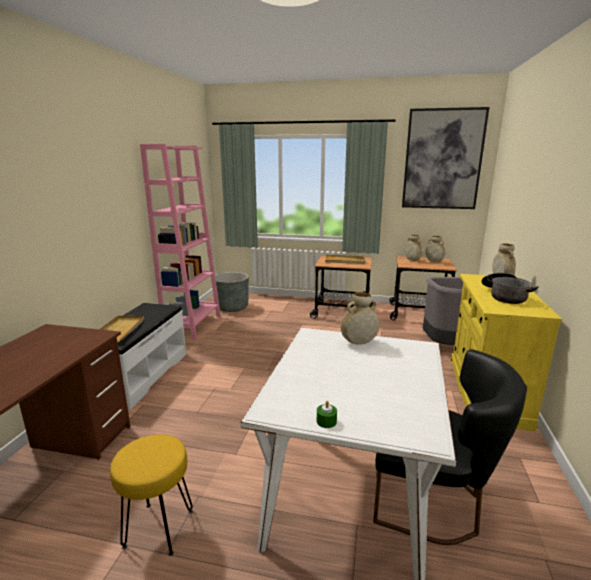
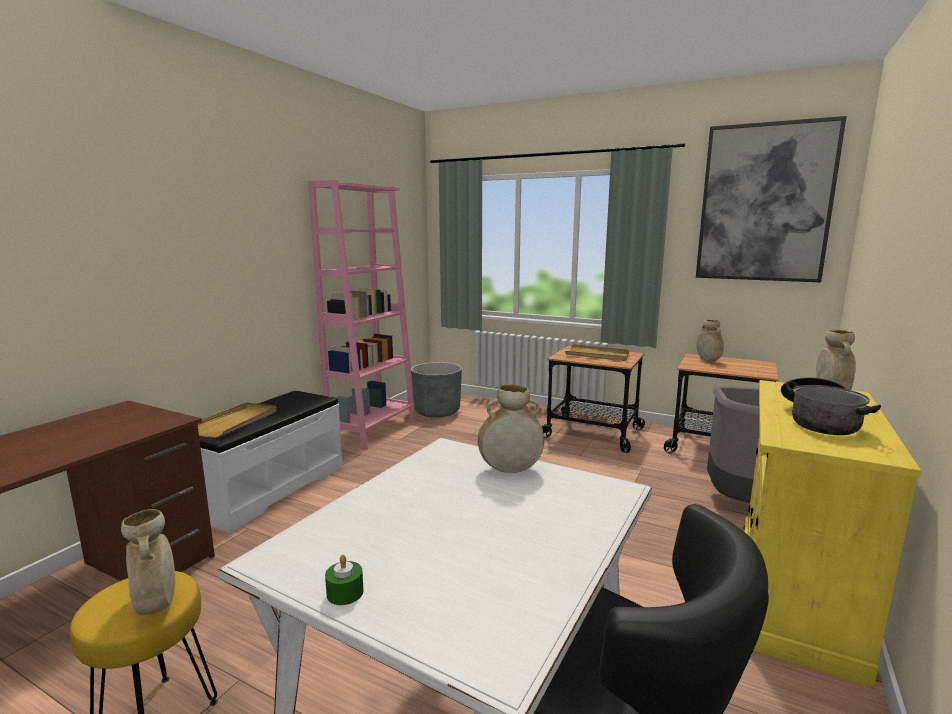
camera: 15 degrees right, 5 degrees down
(434, 262) = (745, 365): beige vase -> beige vase (157, 605)

